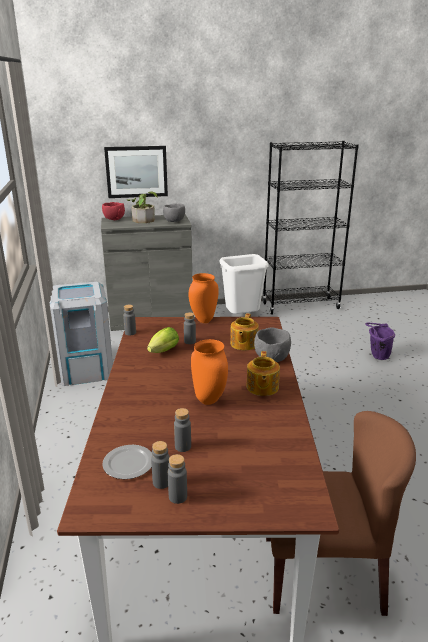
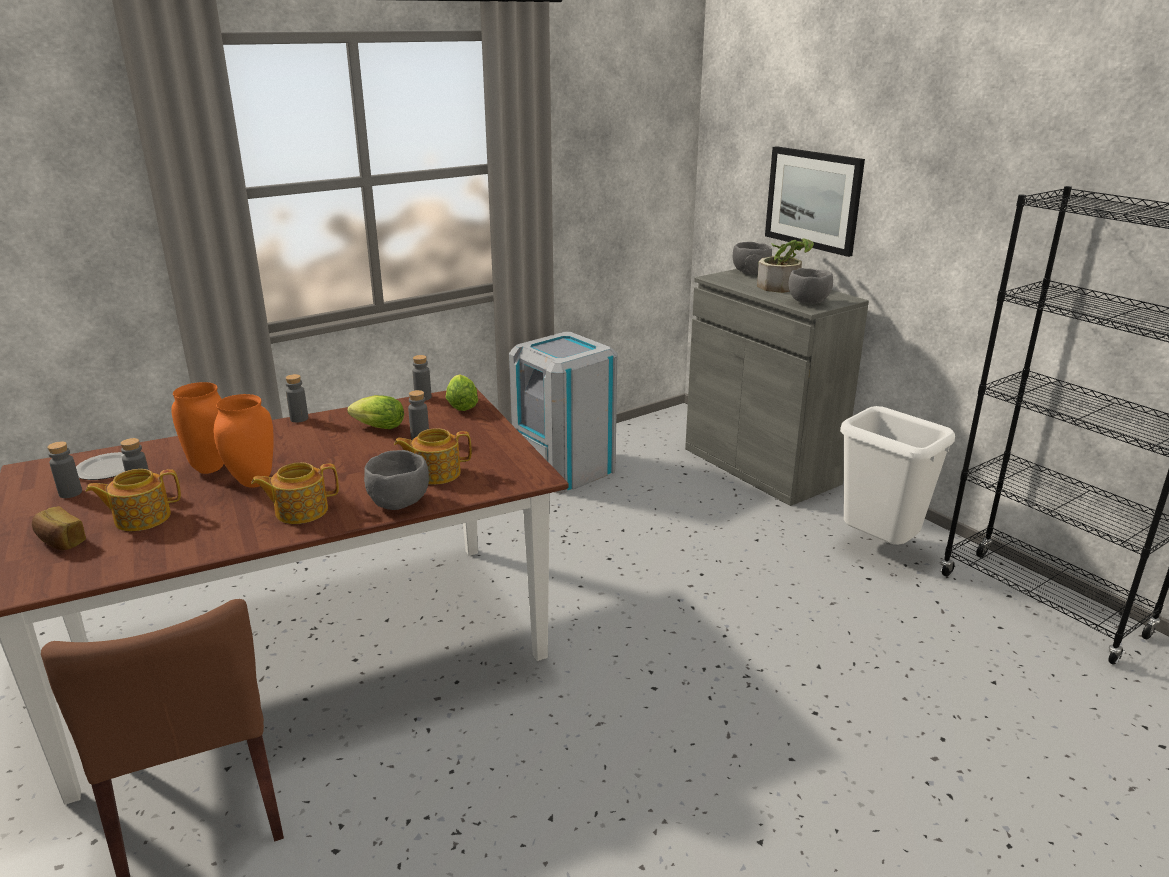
camera: 65 degrees right, 0 degrees up
(114, 219) = (750, 273): red bowl -> grey bowl
(156, 324) = (461, 405): none -> lettuce
(178, 497) = (43, 507): grey bottle -> grey bottle (299, 419)
(203, 320) = (500, 430): orange vase -> orange vase (212, 468)
(231, 447) = (141, 518): none -> teapot
(246, 485) = (60, 541): none -> bread
(377, 356) = (935, 772): purple bucket -> none

